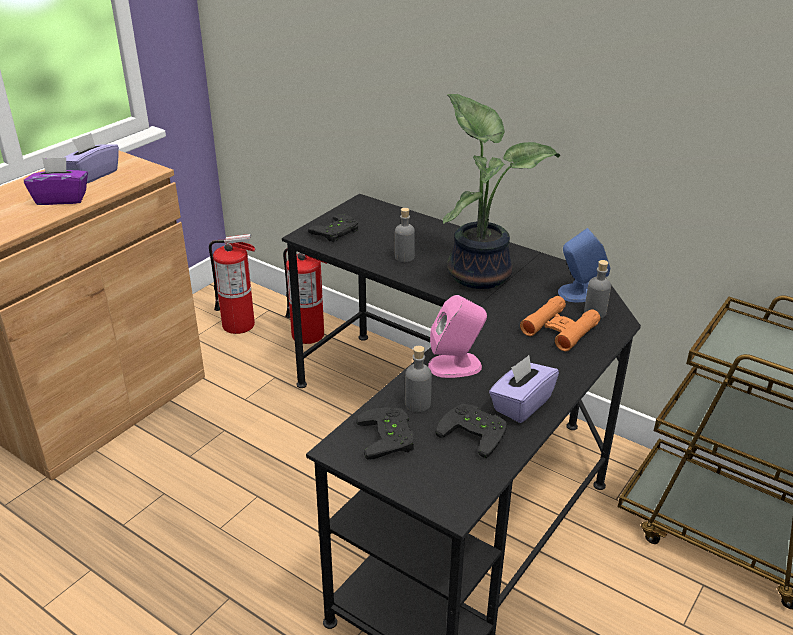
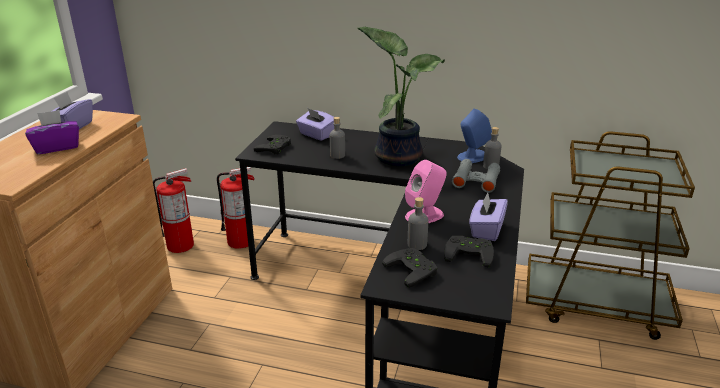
camera: 20 degrees left, 5 degrees down
(397, 222) = (316, 135): none -> purple tissue box
(559, 329) = (476, 180): orange binoculars -> grey binoculars

